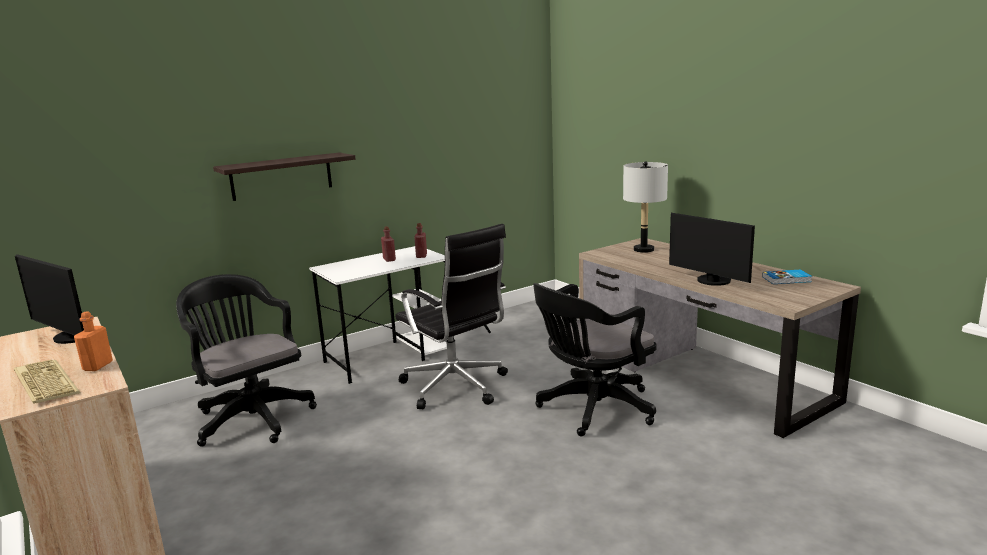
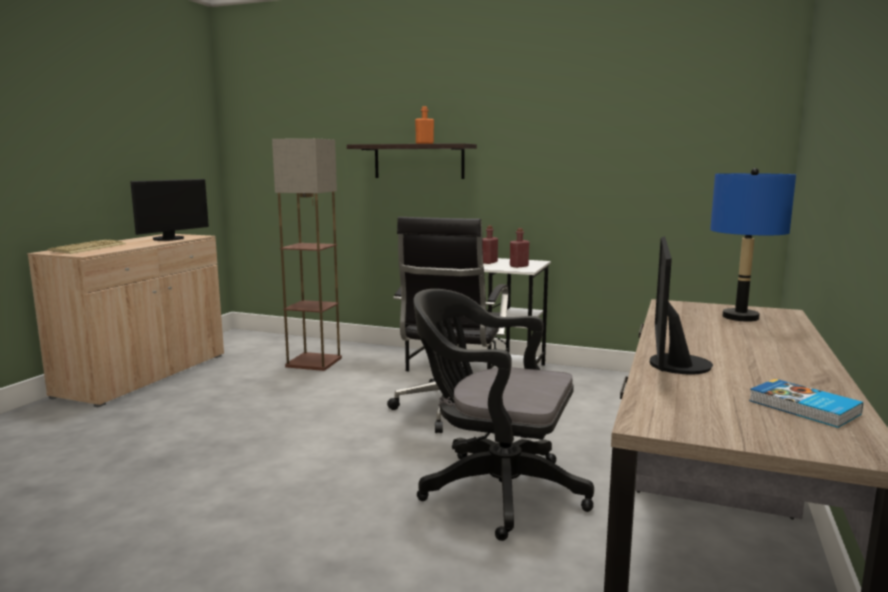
camera: 55 degrees right, 5 degrees down
(71, 337) = (171, 239): monitor -> monitor turned 150 degrees counterclockwise
(98, 366) = (119, 248): orange bottle -> orange bottle (424, 143)
(251, 417) = (315, 362): black office chair -> floor lamp
(643, 250) = (740, 317): grey table lamp -> blue table lamp

